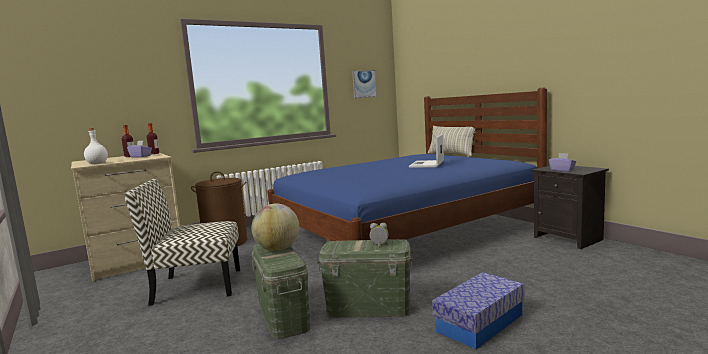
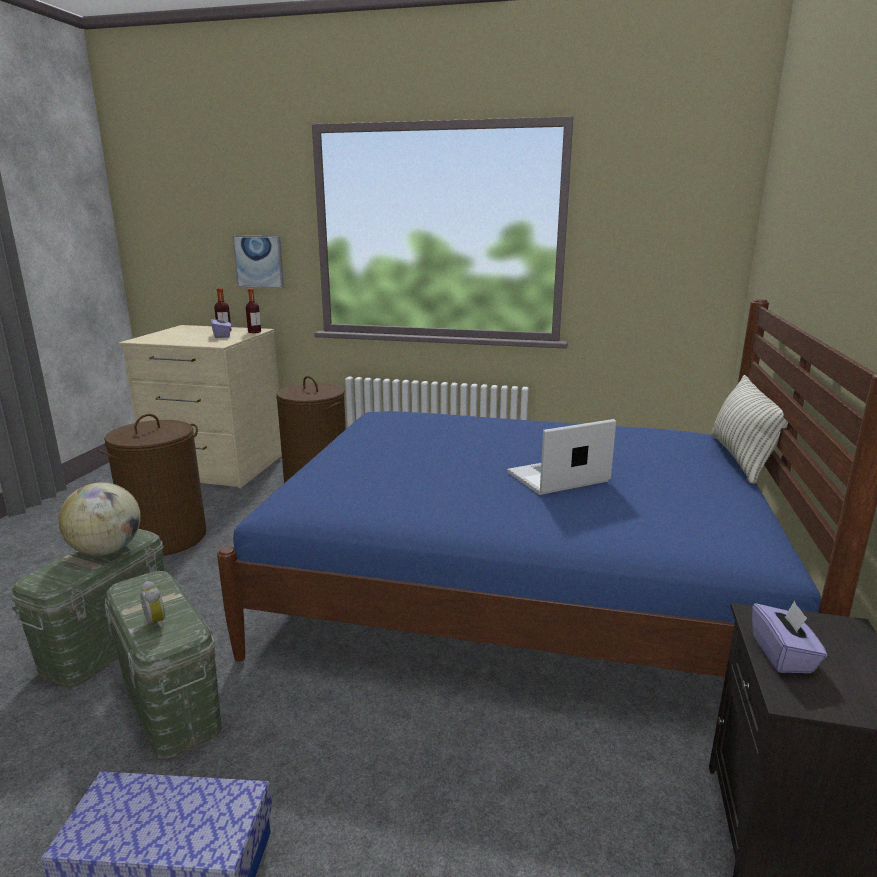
camera: 45 degrees right, 10 degrees up
(97, 163) = (152, 340): white bottle -> none
(196, 286) = (166, 538): chair -> brown laundry basket
(364, 84) = (660, 245): picture -> picture (259, 261)

